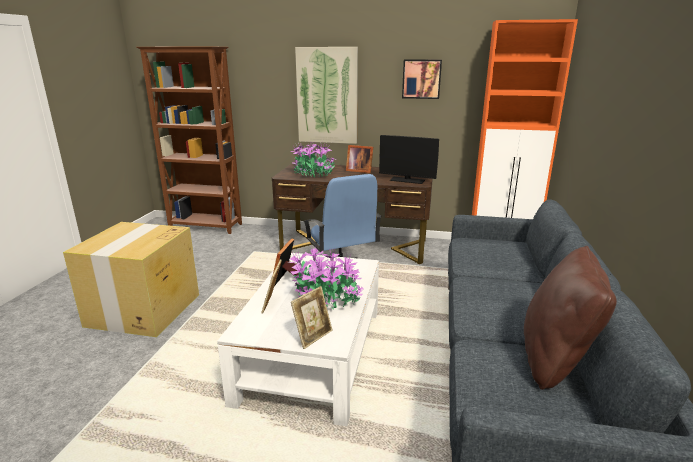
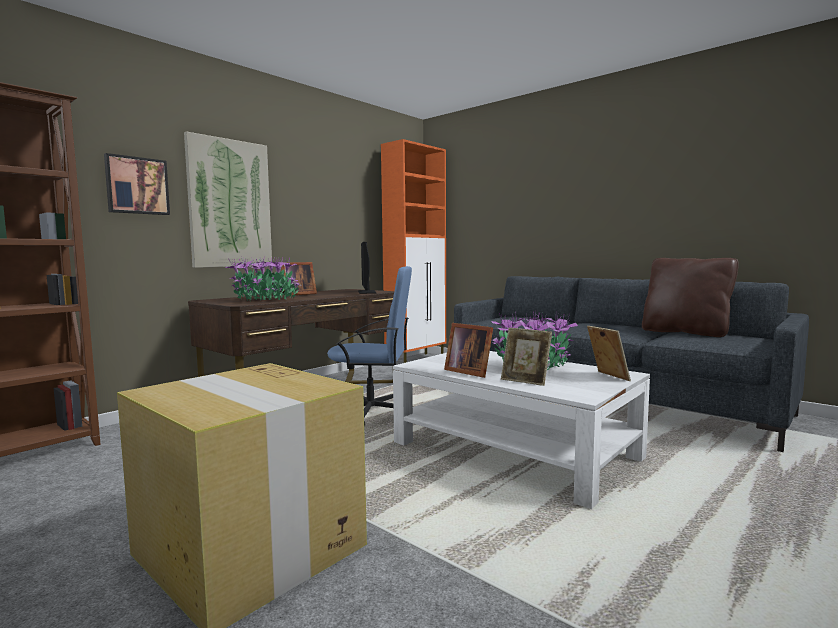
camera: 60 degrees left, 15 degrees down
(407, 180) = (367, 292): monitor -> monitor turned 120 degrees clockwise
(421, 79) = (329, 191): picture -> picture (137, 186)

